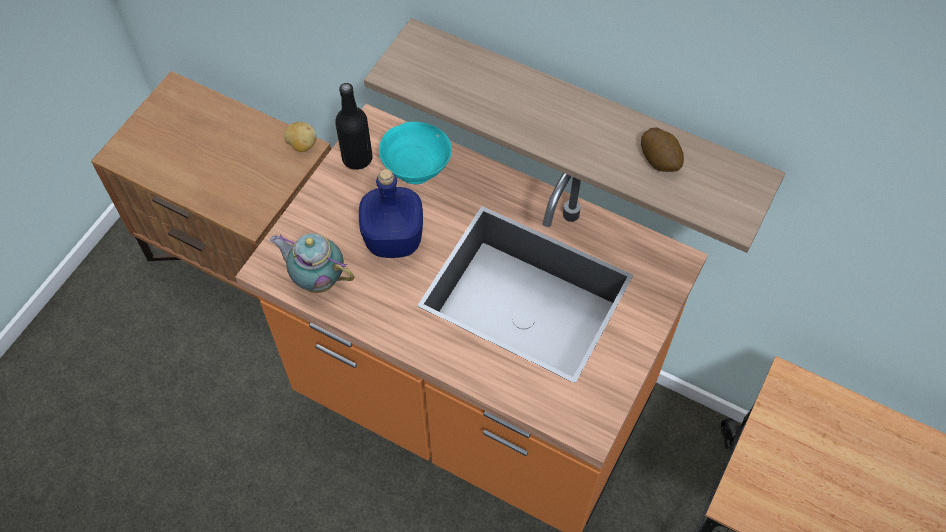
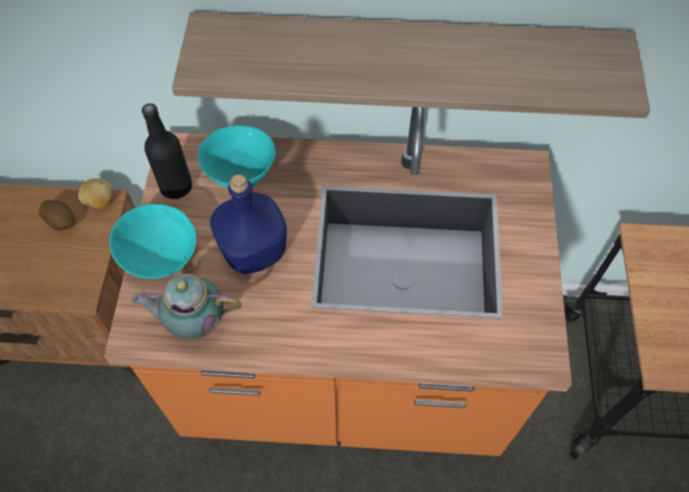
camera: 25 degrees left, 0 degrees up
(315, 216) = (161, 259): none -> turquoise bowl
(660, 159) = (517, 59): potato -> potato (61, 221)

